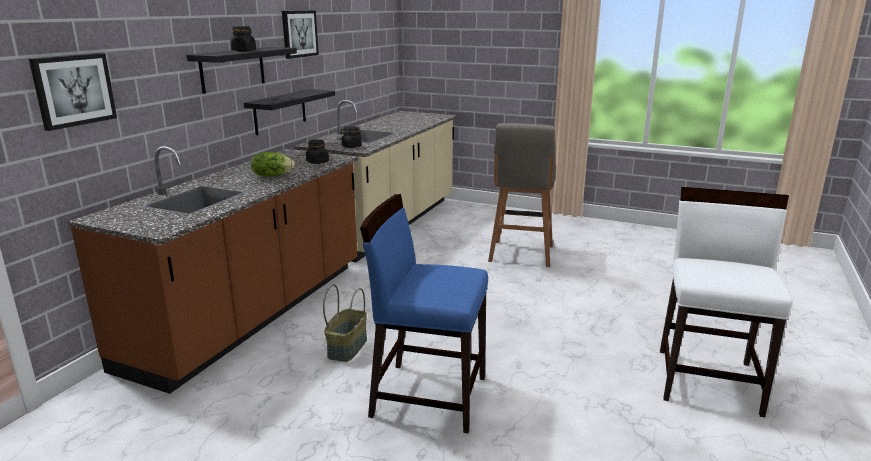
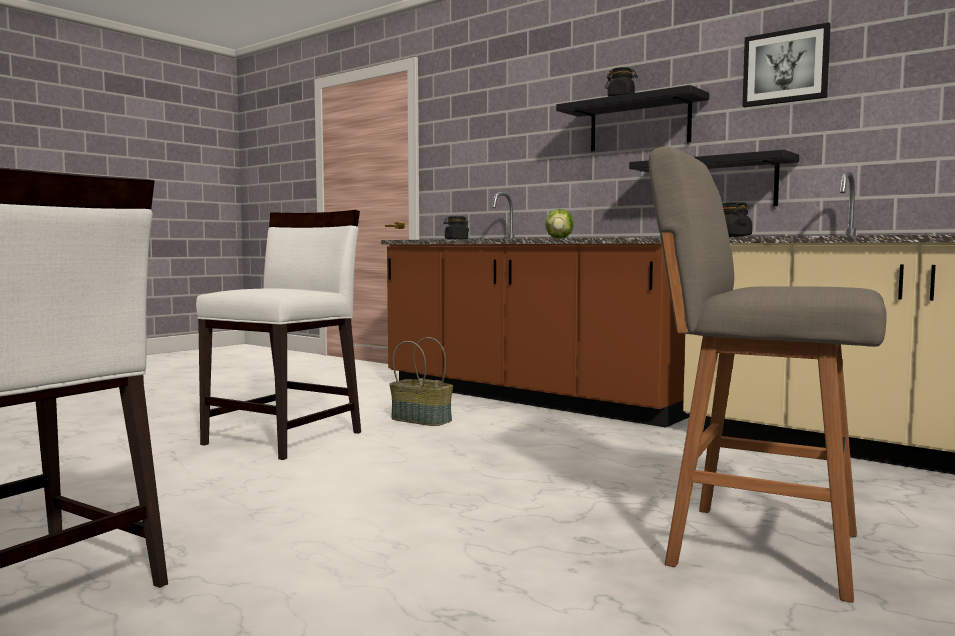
camera: 105 degrees right, 15 degrees down
(73, 90) = (475, 143): picture -> none
(317, 162) = (624, 237): black jar -> black jar (456, 240)
(428, 395) = (285, 438): blue chair -> white chair

